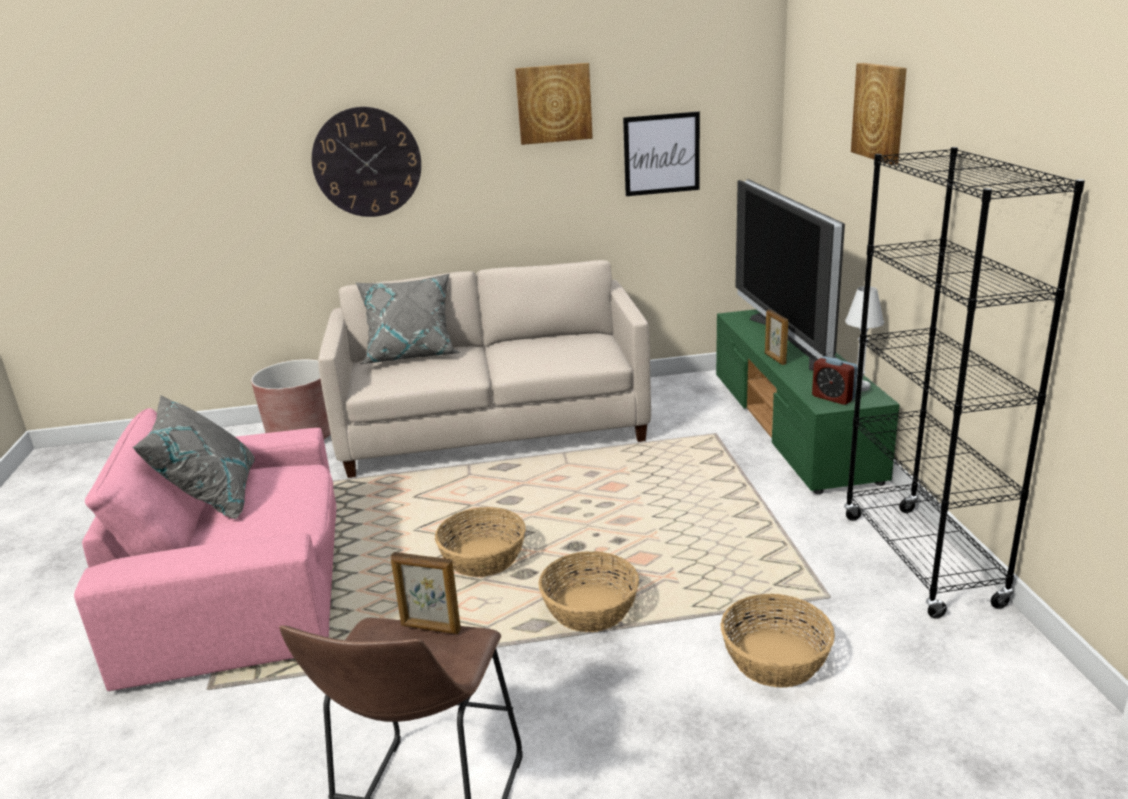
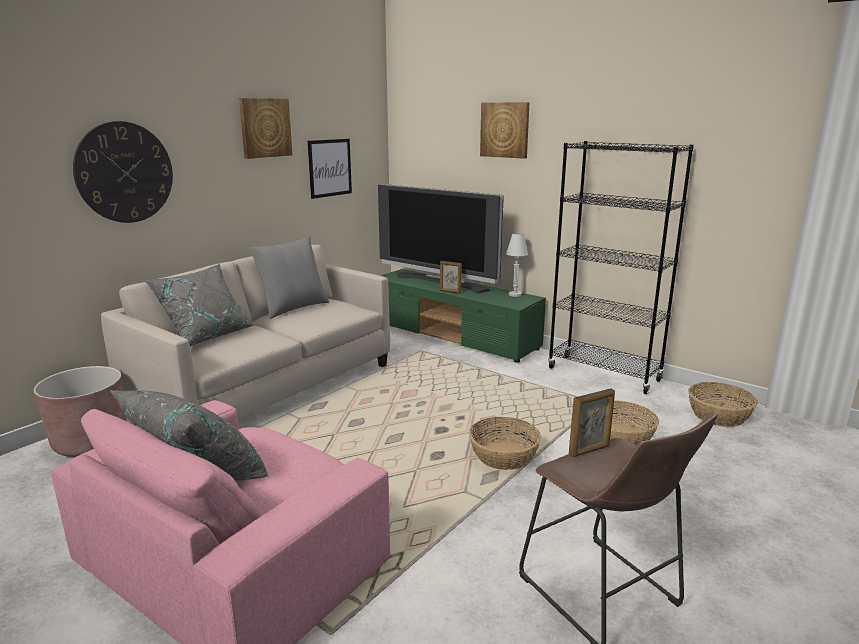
camera: 45 degrees left, 5 degrees down
(484, 558) = (394, 458): basket -> basket (718, 415)
(540, 339) = (293, 308): none -> grey pillow
(833, 398) = (513, 301): alarm clock -> none

